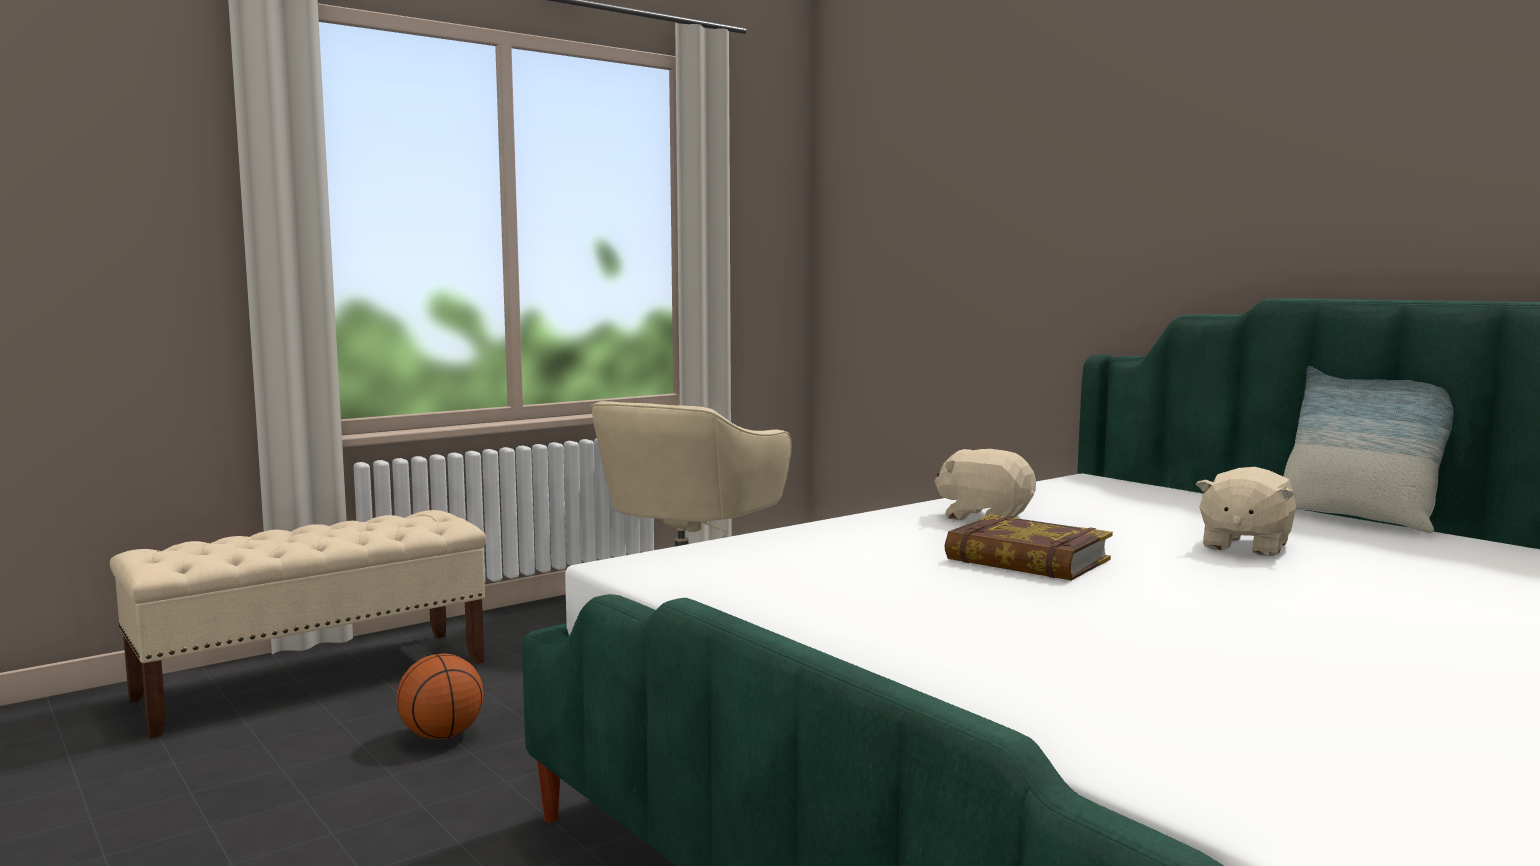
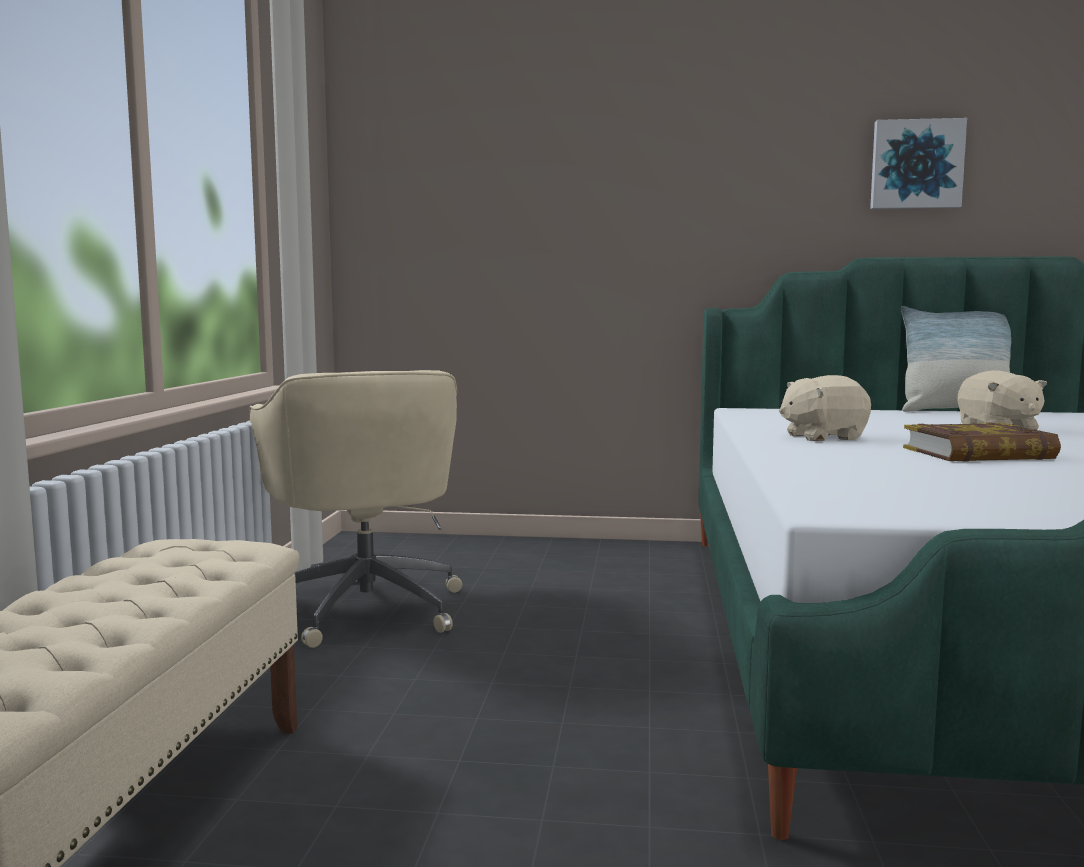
camera: 45 degrees left, 0 degrees up
(442, 735) = (464, 819): basketball -> none
(1366, 169) = (916, 165): none -> picture

